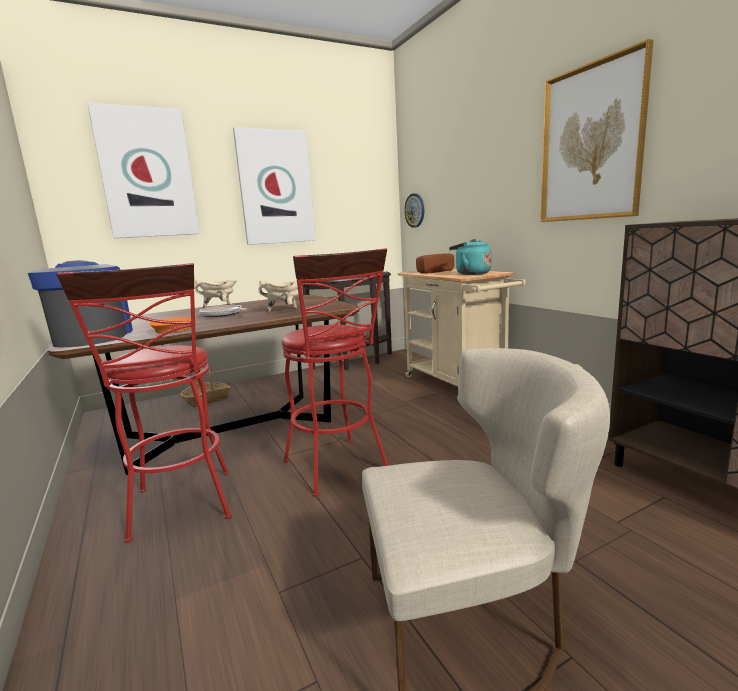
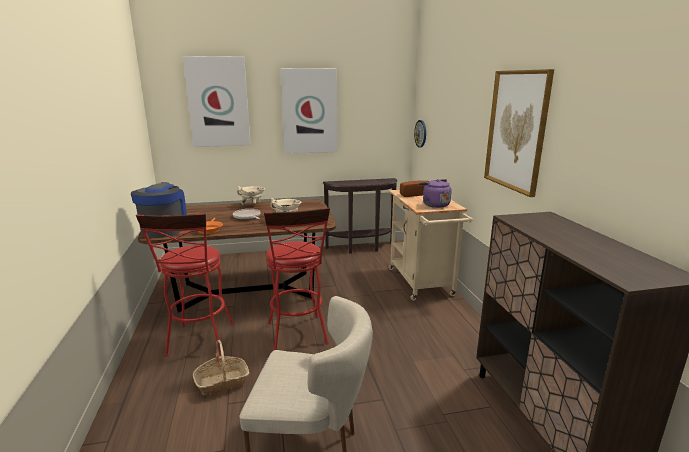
camera: 15 degrees right, 5 degrees up
(207, 399) = (244, 263): basket -> basket (222, 382)
(470, 273) = (434, 204): turquoise kettle -> purple kettle

